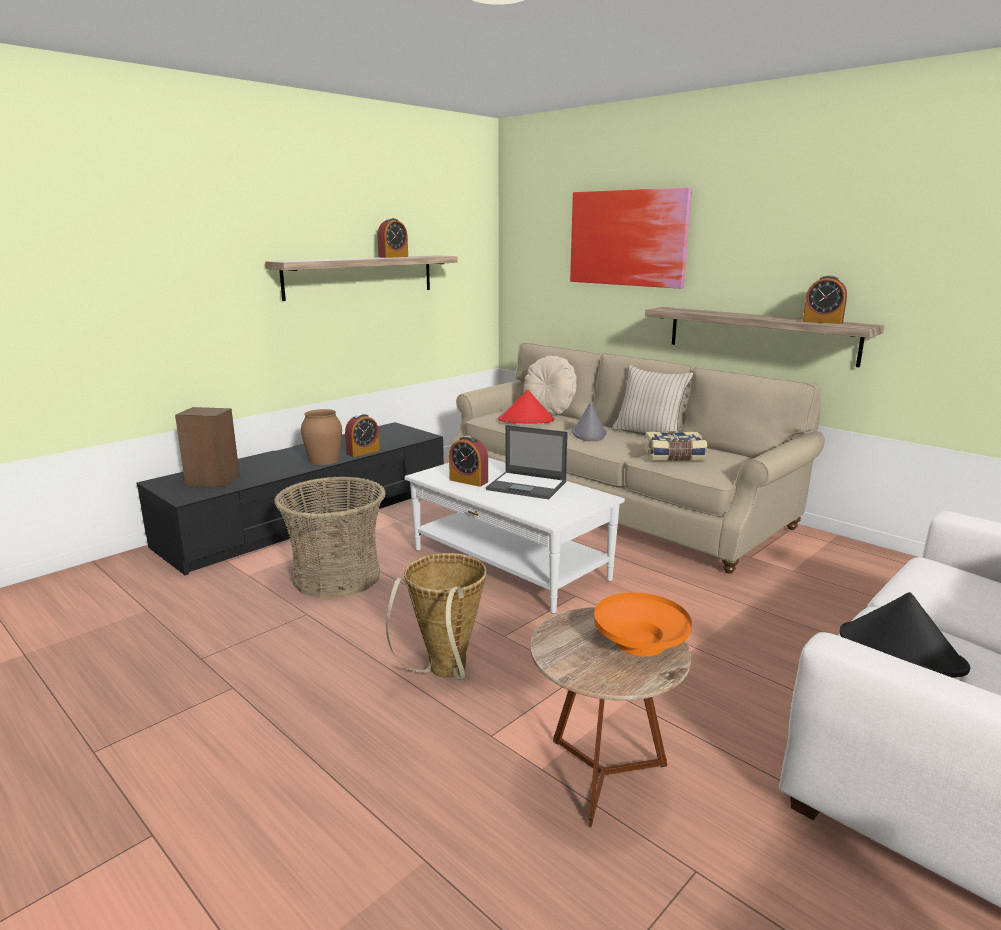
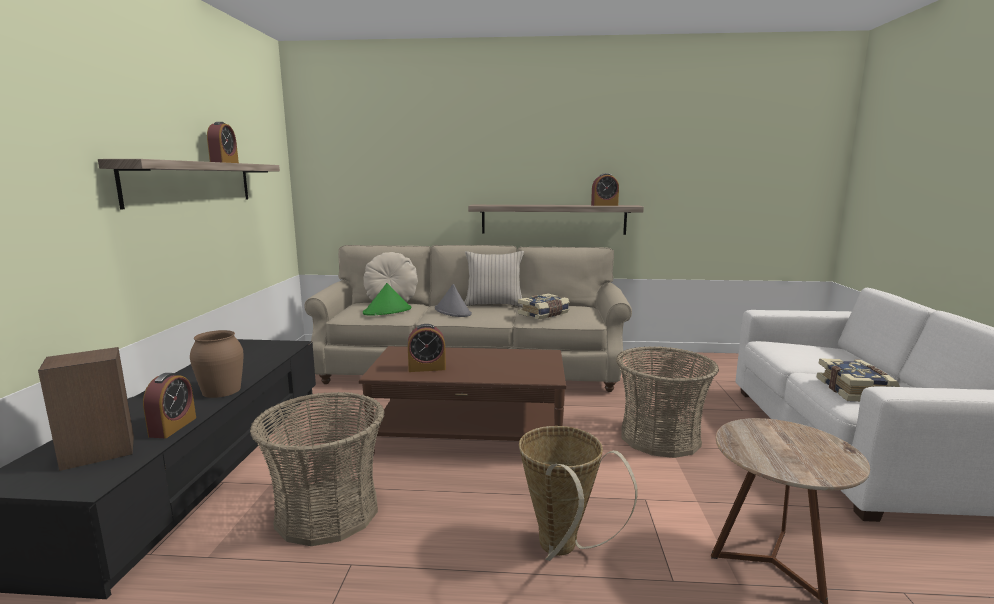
camera: 40 degrees left, 5 degrees down
(363, 452) = (254, 372): alarm clock -> alarm clock (173, 427)
(510, 565) = (469, 438): white coffee table -> brown coffee table
(526, 420) = (387, 311): red hat -> green hat
(527, 486) = (481, 359): laptop -> none
(628, 238) = (433, 150): picture -> none
(640, 643) = (794, 437): orange bowl -> none
(700, 635) = (660, 437): none -> basket
(900, 651) = (855, 391): black hat -> book

